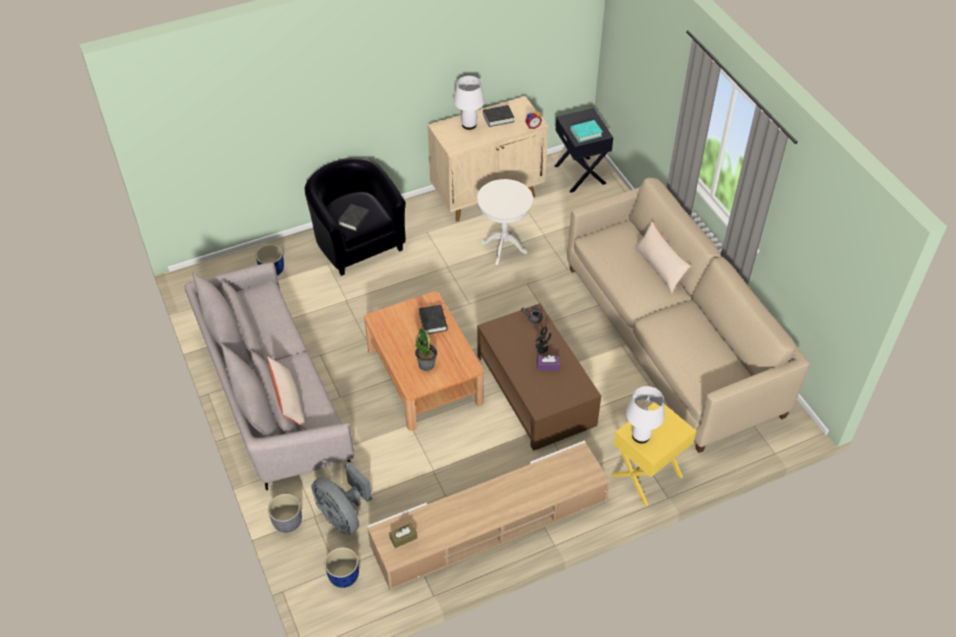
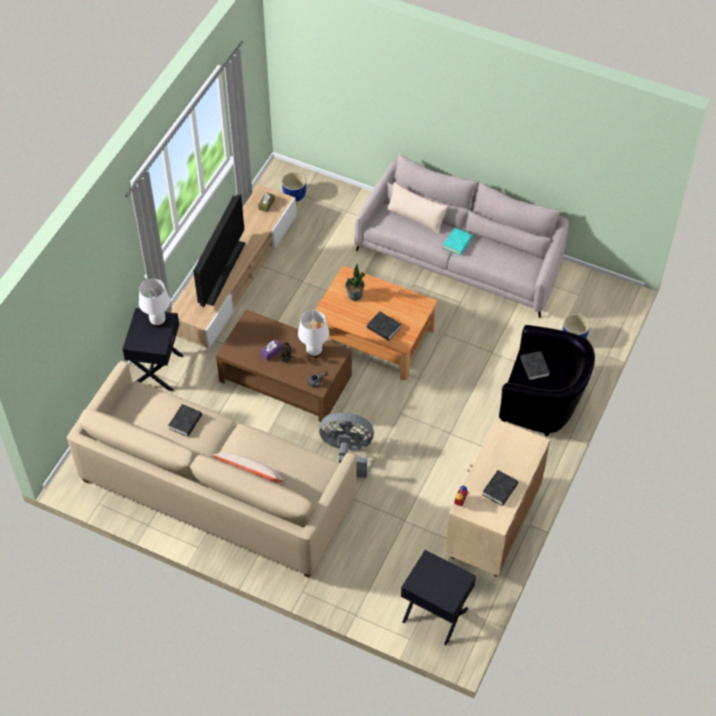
camera: 140 degrees right, 5 degrees up
(287, 521) = (359, 198): grey planter -> none
(343, 515) = (330, 222): grey fan -> grey fan (347, 452)
(469, 125) = (515, 464): white table lamp -> white table lamp (314, 351)
(503, 248) = (424, 482): white side table -> none
(518, 491) = (222, 272): none -> television
(586, 133) = (430, 573): turquoise book -> turquoise book (457, 243)
(647, 476) = (156, 370): yellow side table -> black side table
(682, 335) = (185, 422): none -> black book

